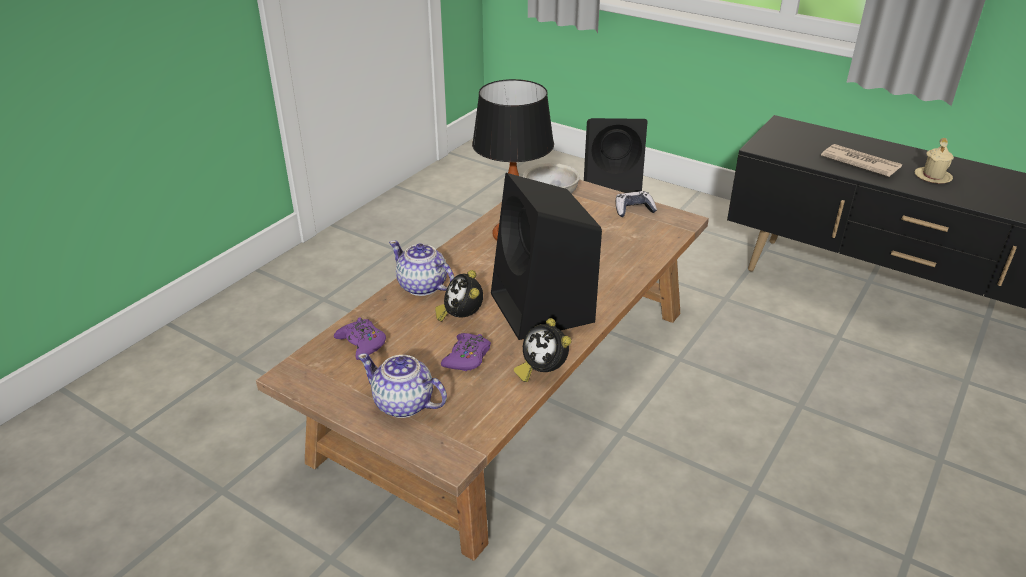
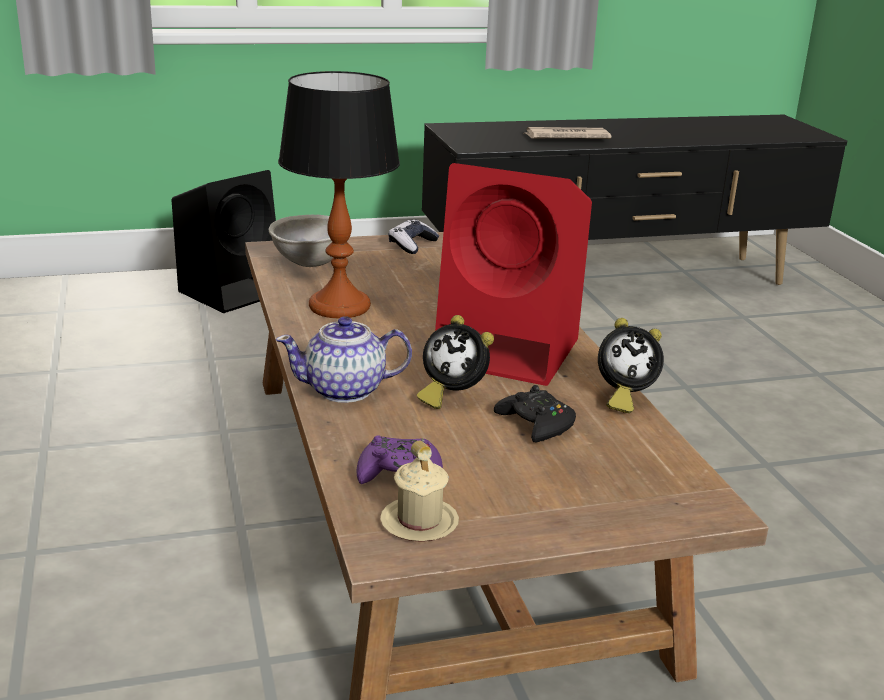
camera: 50 degrees left, 10 degrees down
(404, 404) = (571, 496): teapot -> none
(467, 357) = (536, 424): purple game controller -> black game controller
(543, 309) = (511, 351): black speaker -> red speaker
(932, 177) = (630, 133): beige mug -> beige mug (419, 522)

